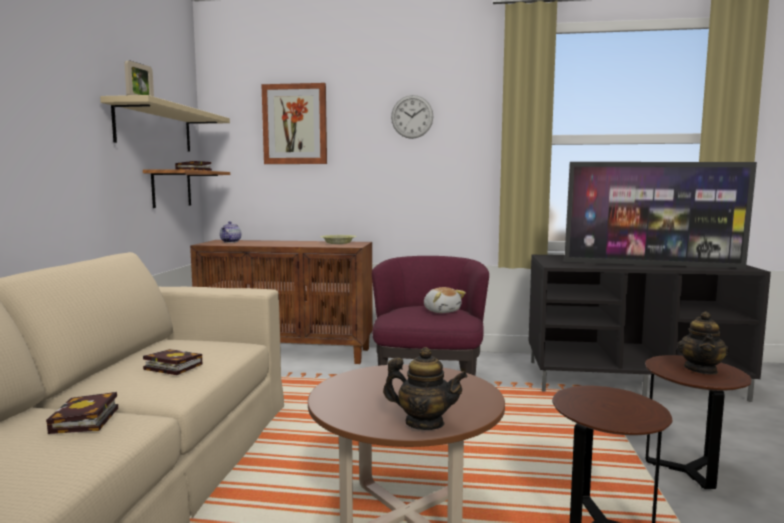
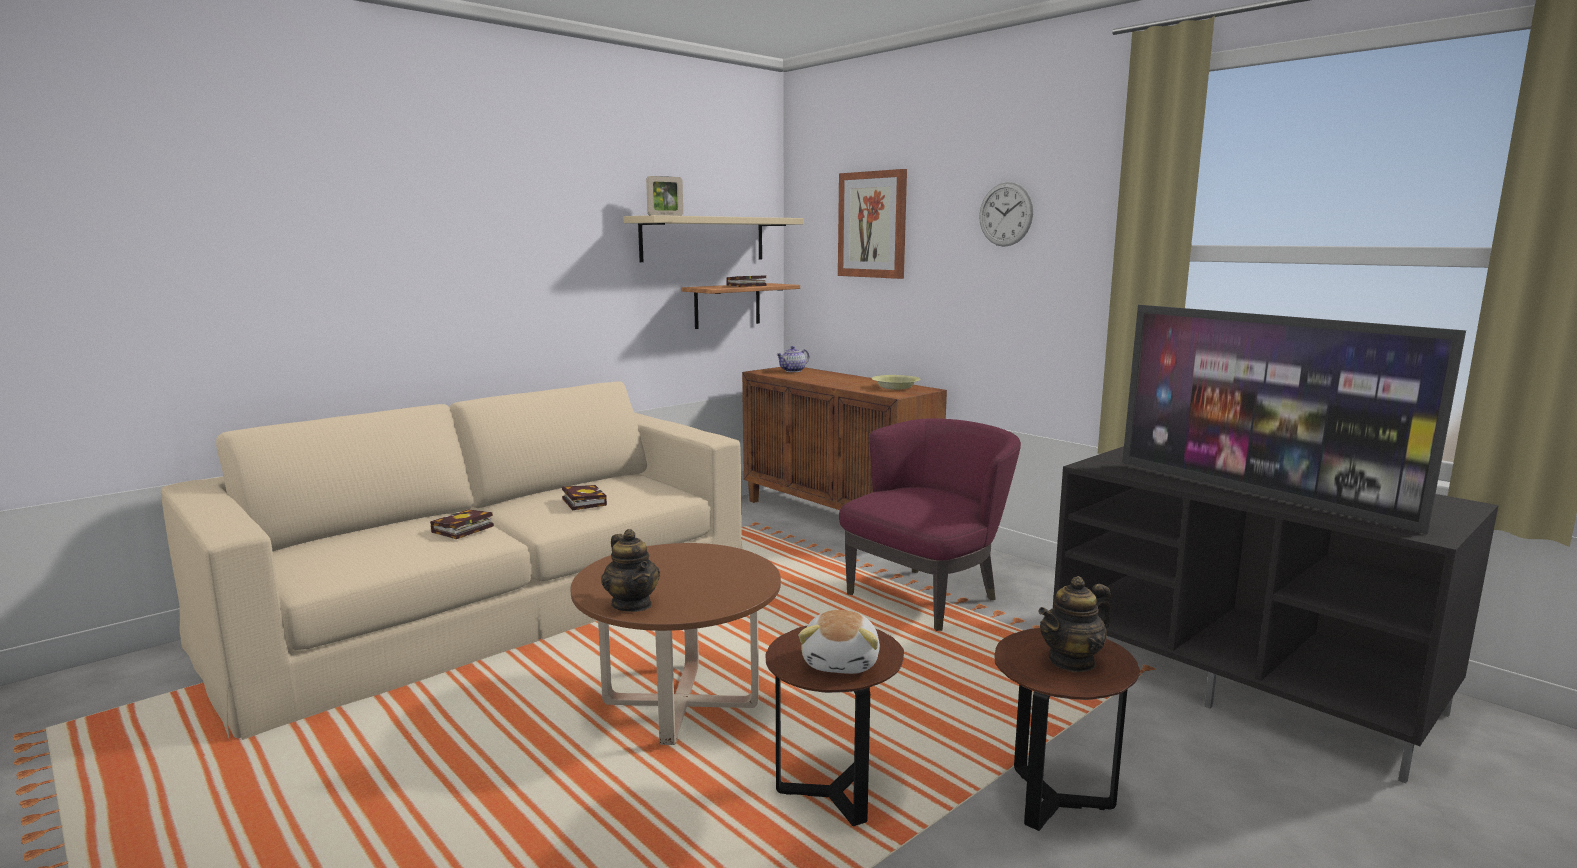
camera: 40 degrees right, 5 degrees up
(442, 311) = (943, 502): plush toy -> plush toy (842, 662)

